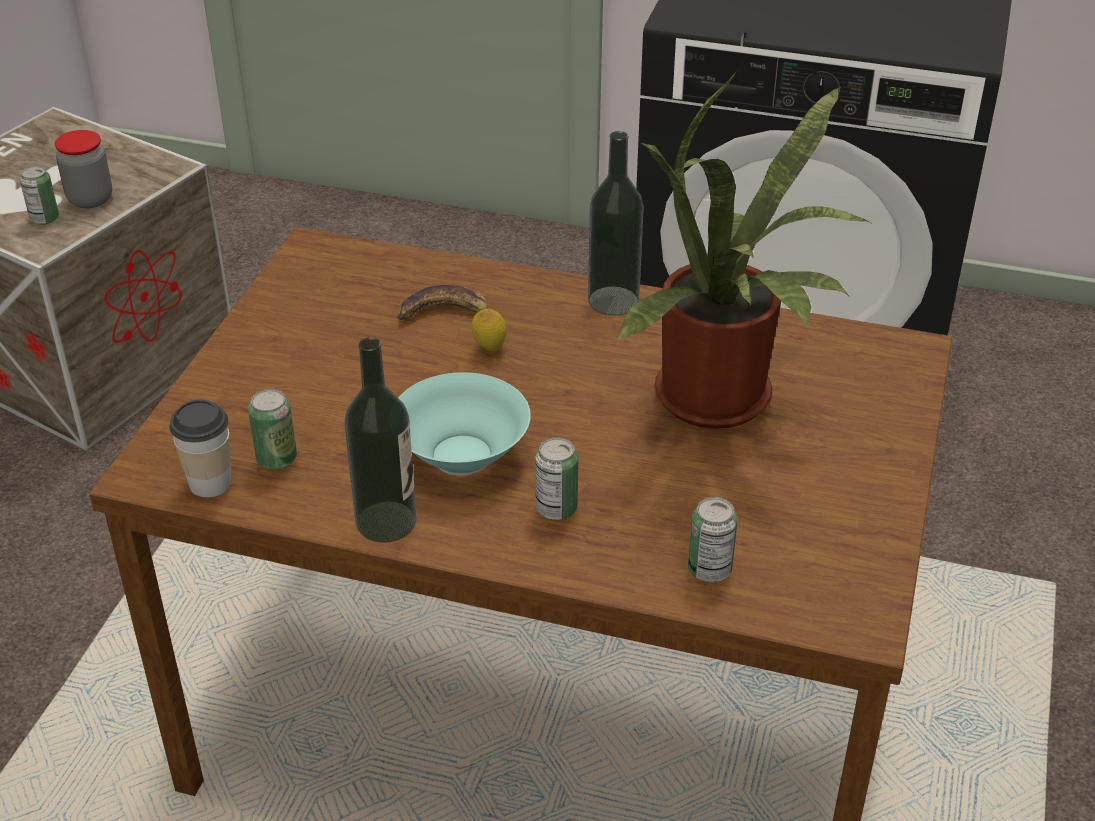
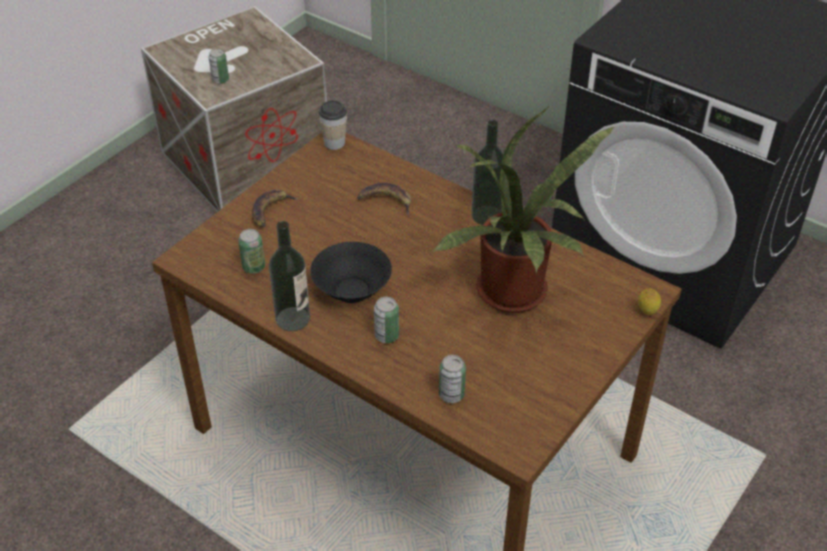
camera: 20 degrees right, 5 degrees up
(90, 199) = (250, 72): jar -> none
(210, 483) = (213, 272): cup -> cup (334, 143)
(262, 368) = (271, 211): none -> banana
(460, 454) = (351, 290): turquoise bowl -> black bowl
(489, 349) = (399, 229): lemon -> lemon (647, 312)

